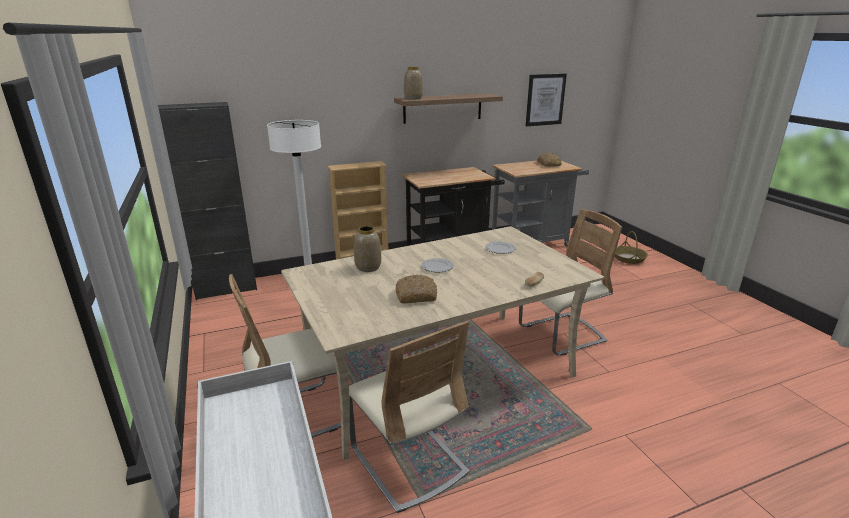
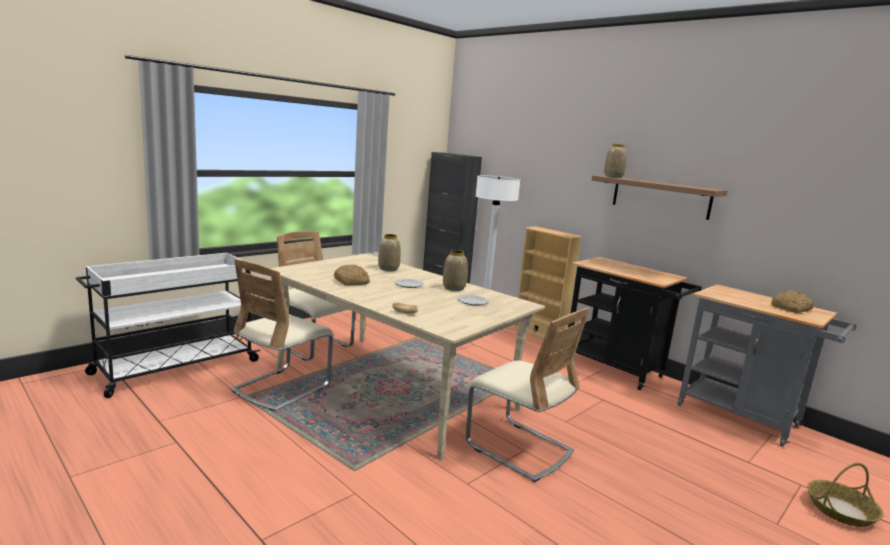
camera: 65 degrees right, 10 degrees down
(455, 249) = (454, 288): none -> vase
(545, 99) = (828, 216): picture -> none

